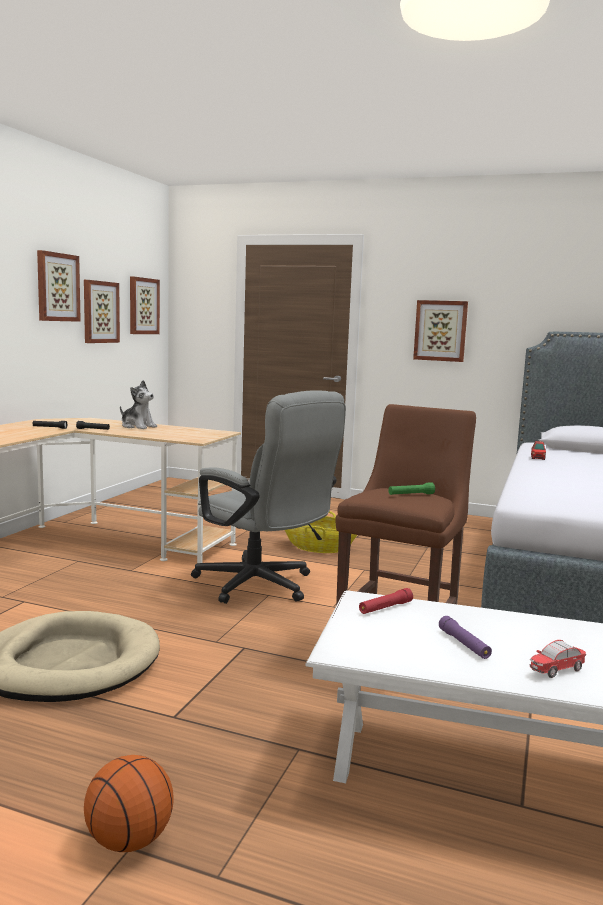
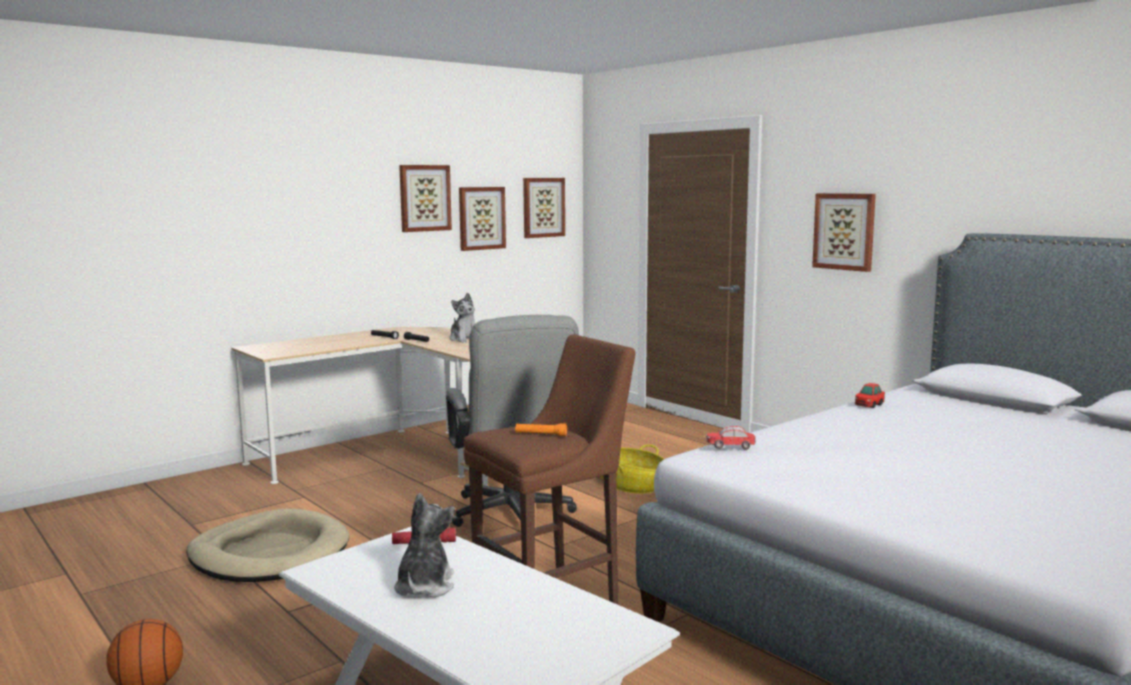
camera: 30 degrees right, 0 degrees up
(411, 495) = (541, 435): green flashlight -> orange flashlight
(464, 644) = (424, 586): purple flashlight -> plush toy
(557, 670) = (456, 625): toy car -> toy car (731, 447)

